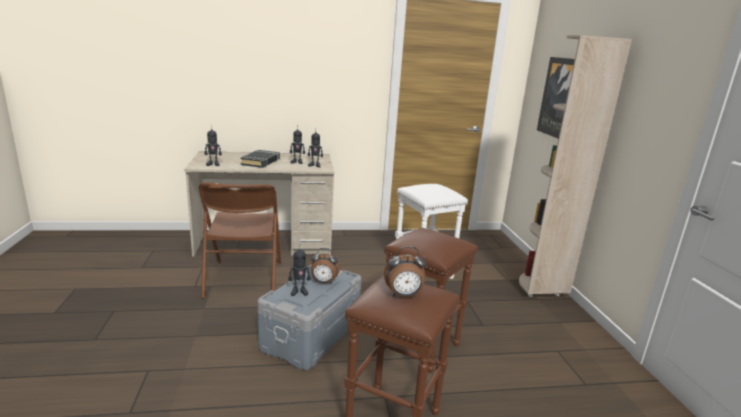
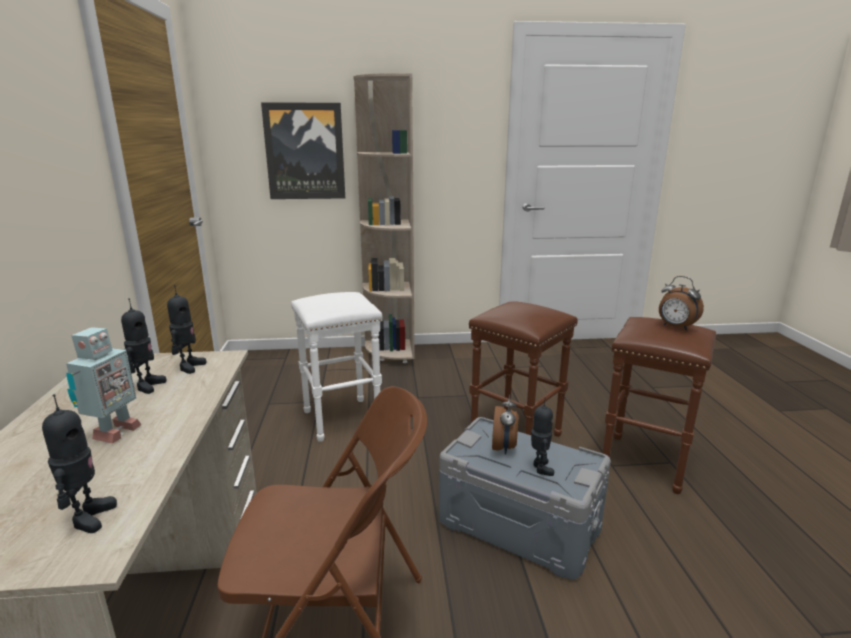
camera: 85 degrees left, 0 degrees up
(261, 162) = (113, 433): black book -> toy robot
(403, 296) = (675, 327): alarm clock -> alarm clock turned 135 degrees clockwise

